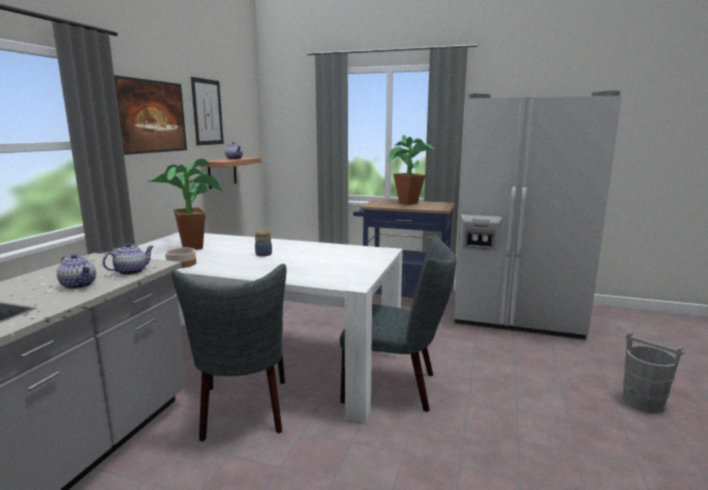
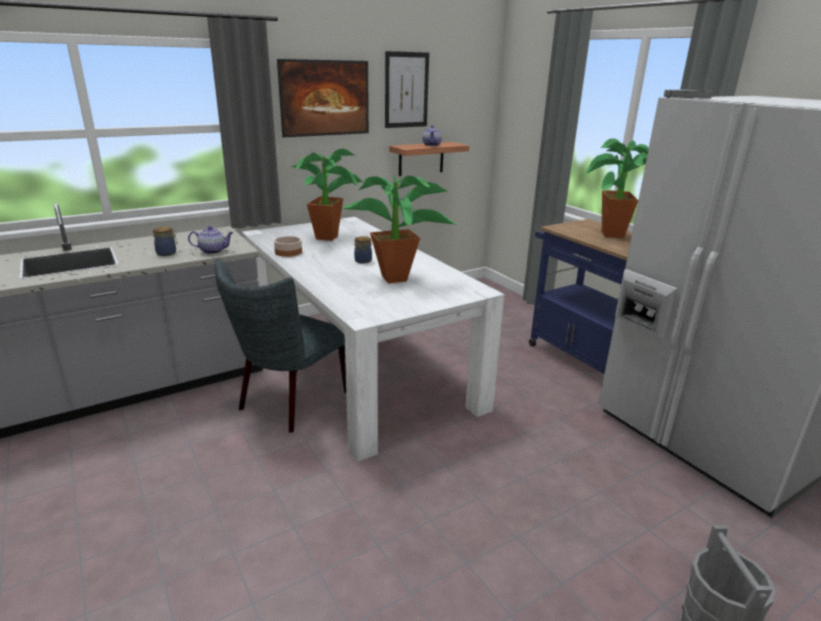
camera: 40 degrees right, 10 degrees up
(79, 285) = (167, 253): teapot -> jar
(319, 257) = (400, 279): none -> potted plant
(396, 387) = (431, 446): grey chair -> none

